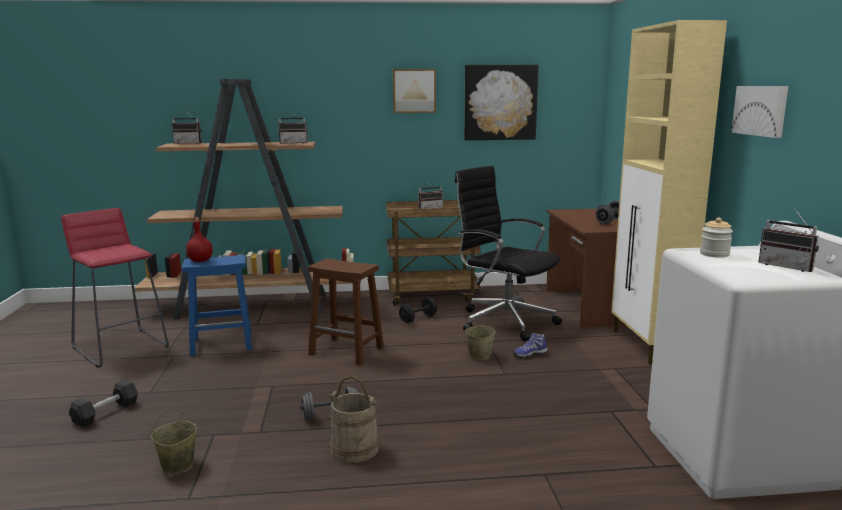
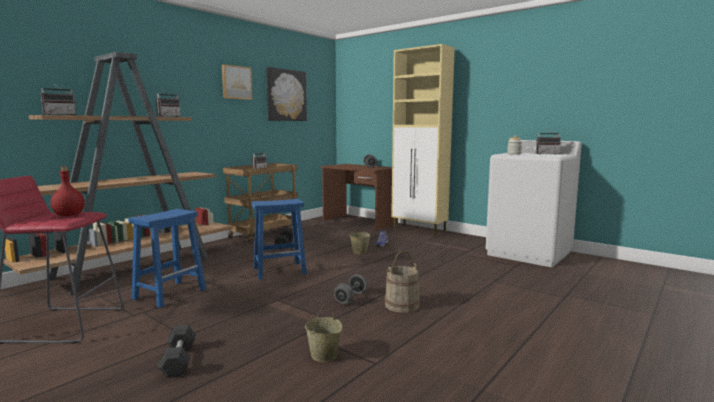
camera: 45 degrees left, 5 degrees down
(201, 261) = (152, 216): red bottle -> red bottle (70, 215)
(347, 351) = (280, 270): brown stool -> blue stool
(504, 321) = (334, 236): black office chair -> none
(761, 110) = (485, 91): picture -> none

